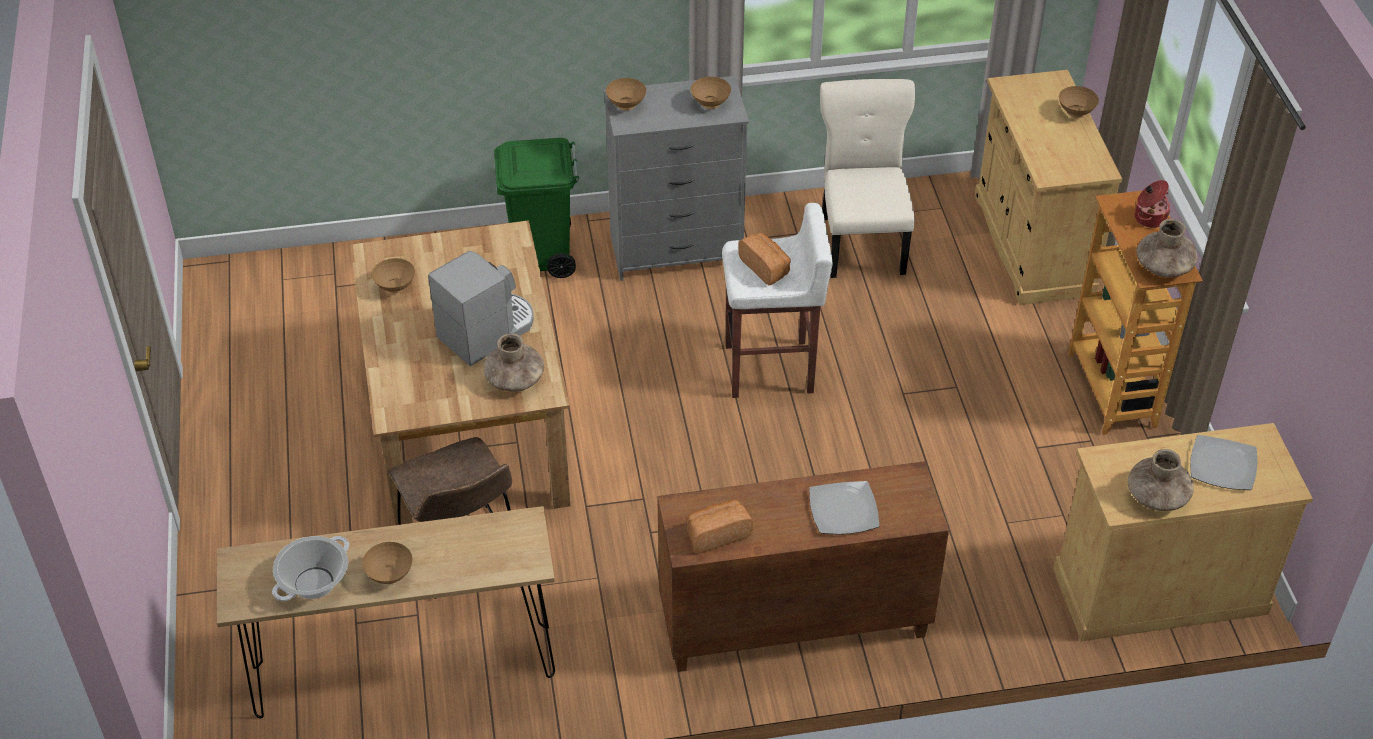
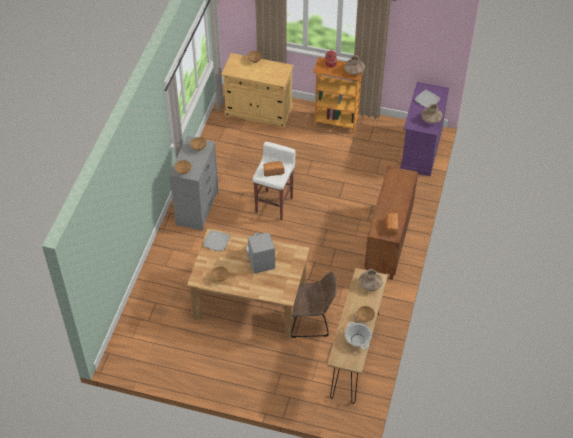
camera: 65 degrees left, 5 degrees up
(515, 379) = (288, 258): brown vase -> brown vase (370, 284)
(543, 255) = (174, 249): green trash can -> none
(843, 511) = (397, 193): plate -> plate (216, 241)
(862, 242) = (227, 155): beige chair -> none
(1159, 590) = (421, 149): beige cabinet -> purple cabinet

